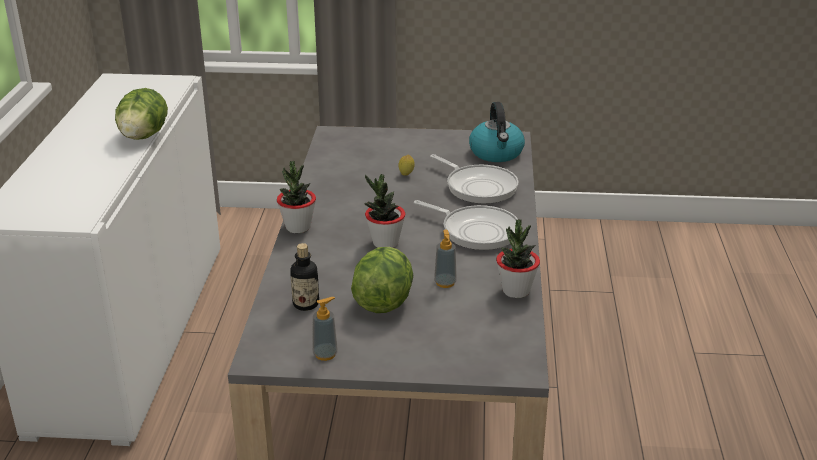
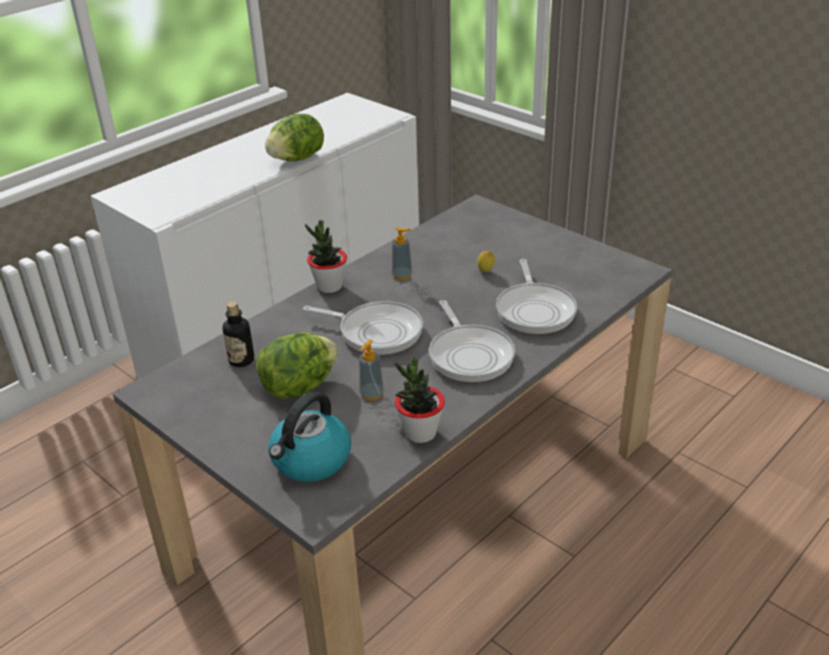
camera: 40 degrees right, 5 degrees up
(325, 354) = (194, 413): soap dispenser -> soap dispenser (402, 275)
(385, 243) = (376, 332): potted plant -> frying pan
(496, 153) = (603, 281): kettle -> kettle (310, 460)

